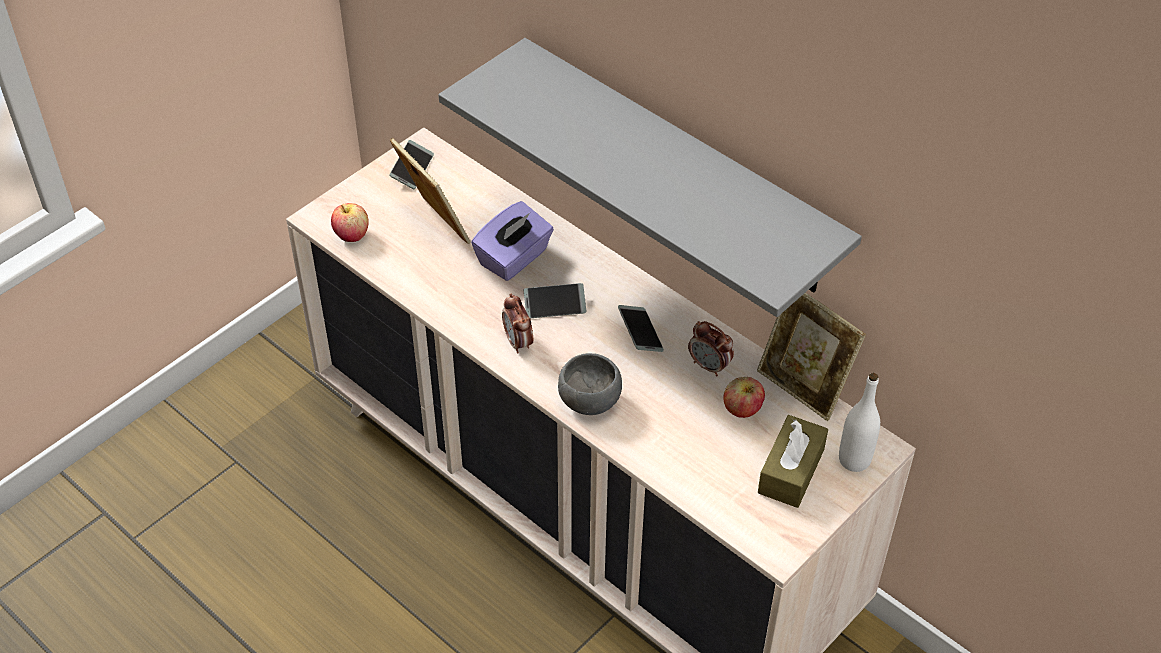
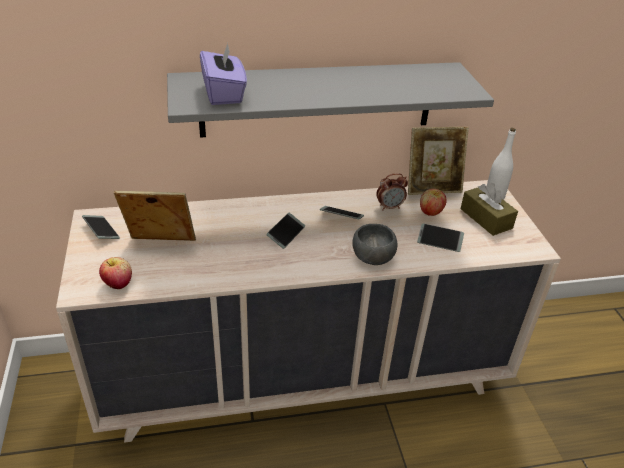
camera: 55 degrees left, 10 degrees down
(514, 258) = (230, 230): purple tissue box -> purple tissue box (224, 93)
(518, 342) = (298, 261): alarm clock -> none
(687, 446) = (439, 241): none -> phone

